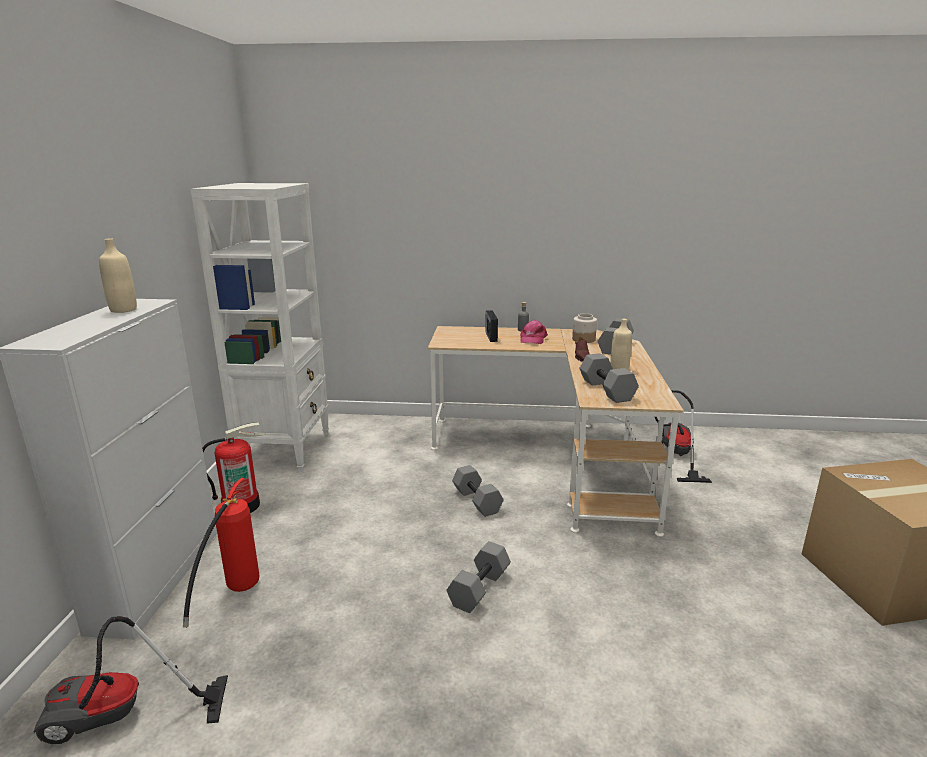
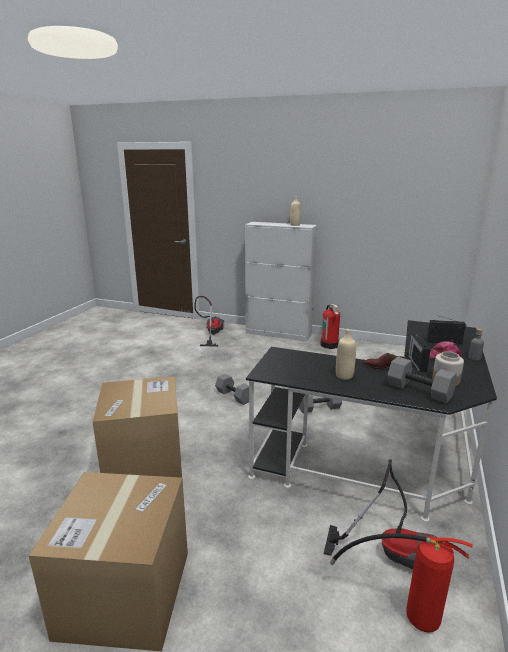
camera: 105 degrees right, 0 degrees up
(233, 595) = (260, 345): fire extinguisher -> fire extinguisher (402, 610)
(285, 449) = (395, 354): white bookcase -> none
(554, 457) = (385, 457): beige desk -> black desk
(556, 346) = (417, 363): none -> radio
(607, 390) = (296, 360): grey dumbbell -> none
(721, 645) = (144, 459): none -> cardboard box

